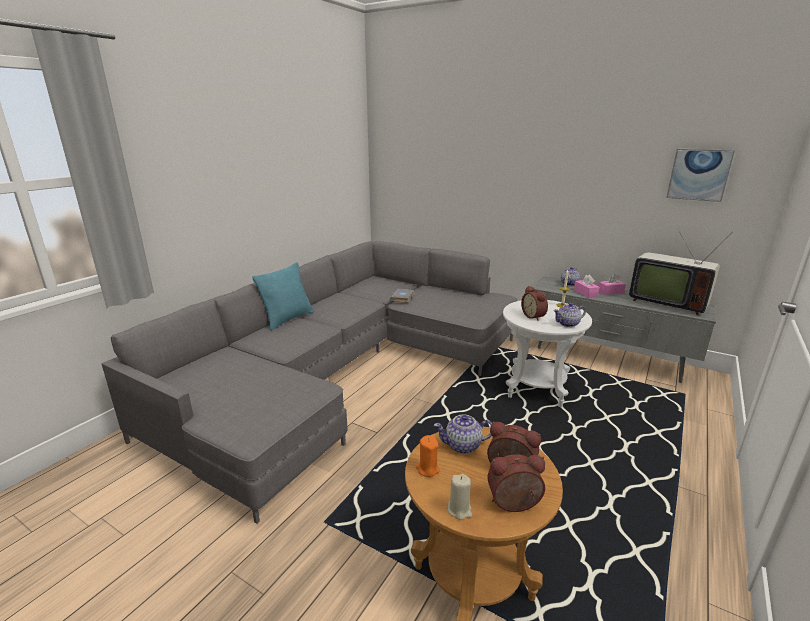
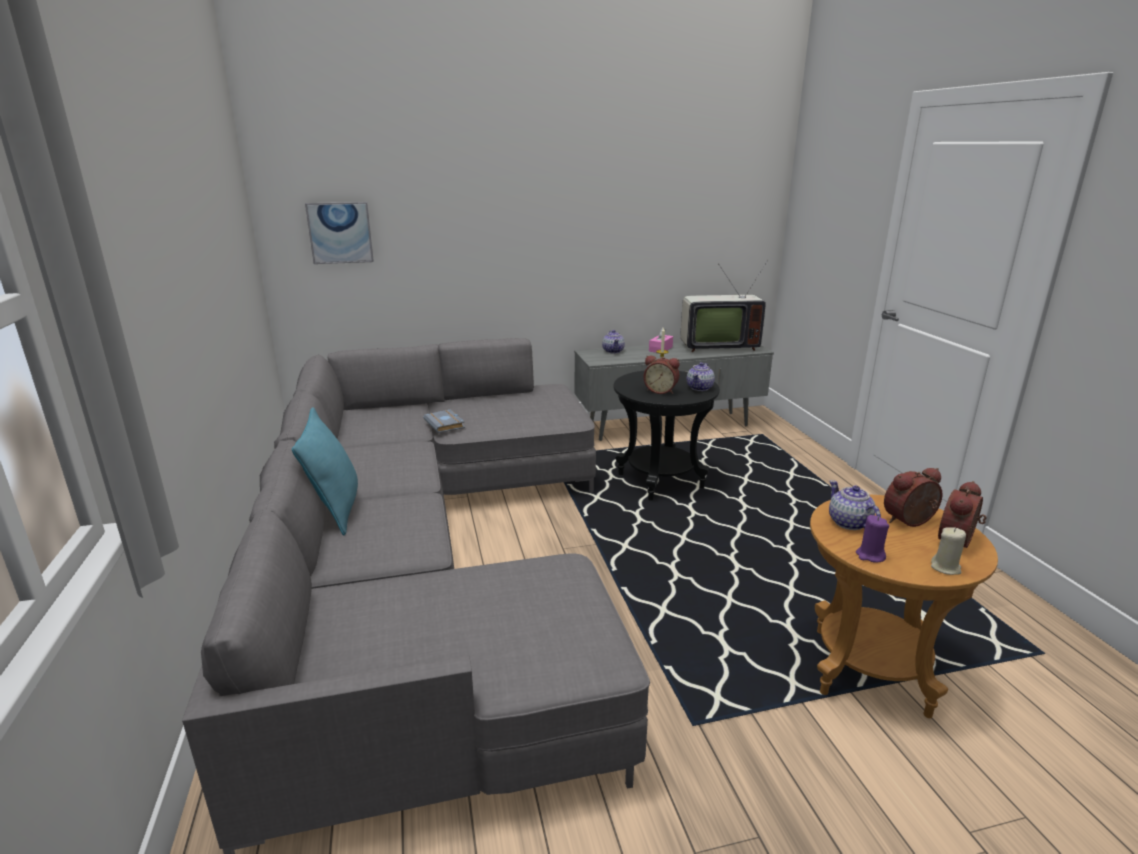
camera: 45 degrees left, 0 degrees up
(427, 469) = (870, 555): orange candle -> purple candle
(463, 445) = (849, 523): teapot -> teapot turned 120 degrees clockwise
(536, 389) = (660, 481): white side table -> black side table
(585, 293) = (644, 356): pink tissue box -> none
(699, 174) = (717, 205): picture -> picture (340, 233)

